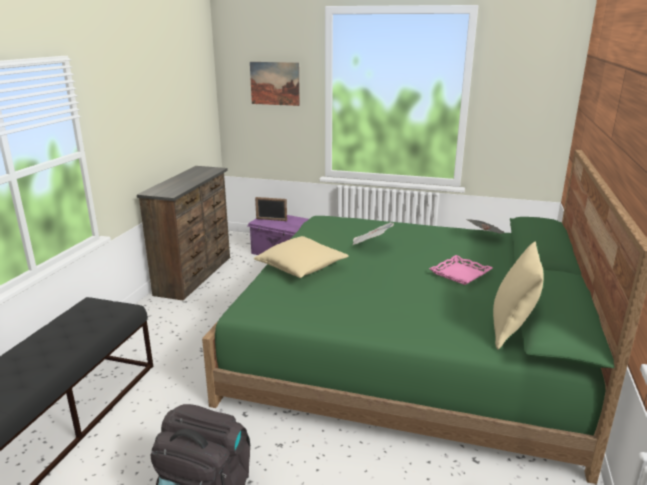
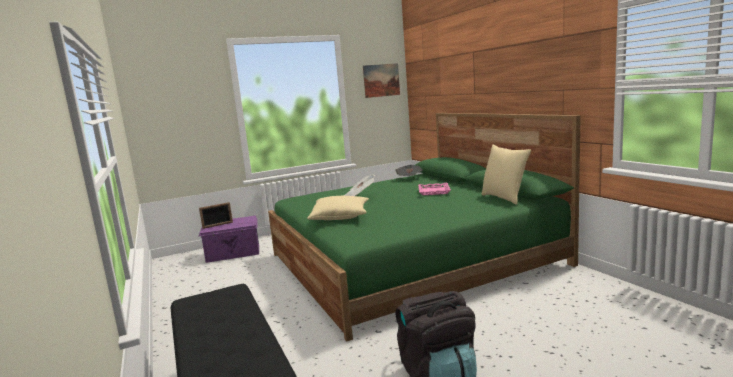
camera: 40 degrees left, 10 degrees down
(195, 275) = (178, 290): brown dresser -> none
(275, 83) = (187, 106): picture -> picture (381, 80)

